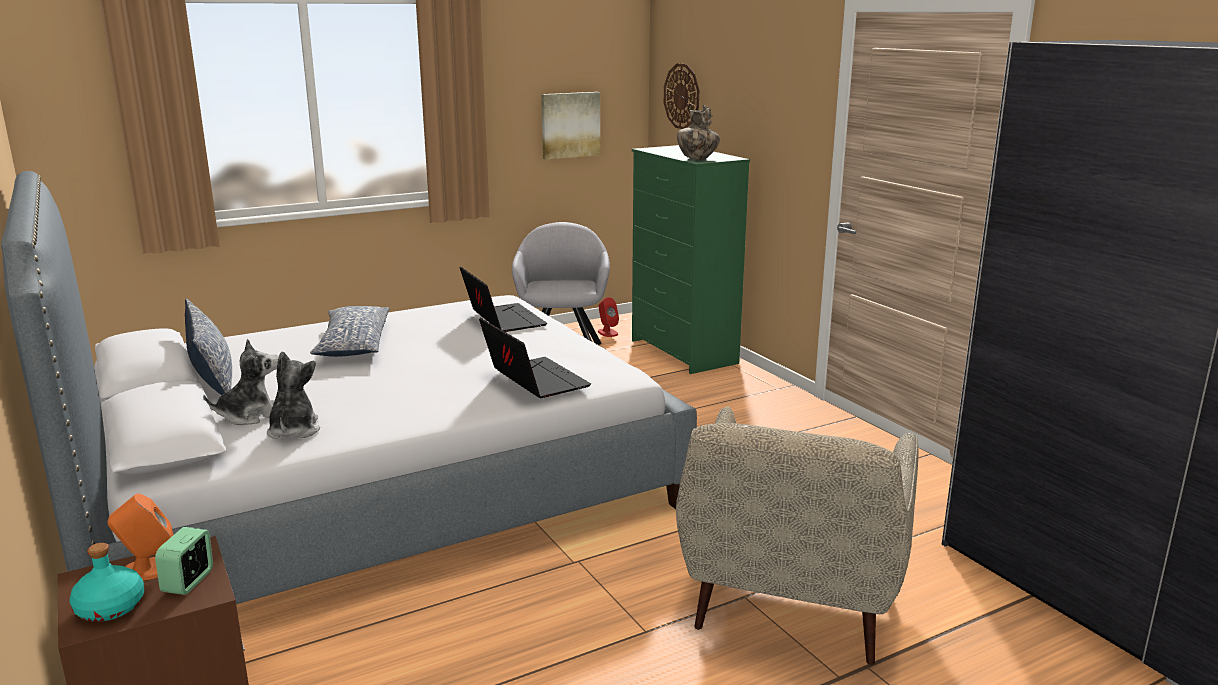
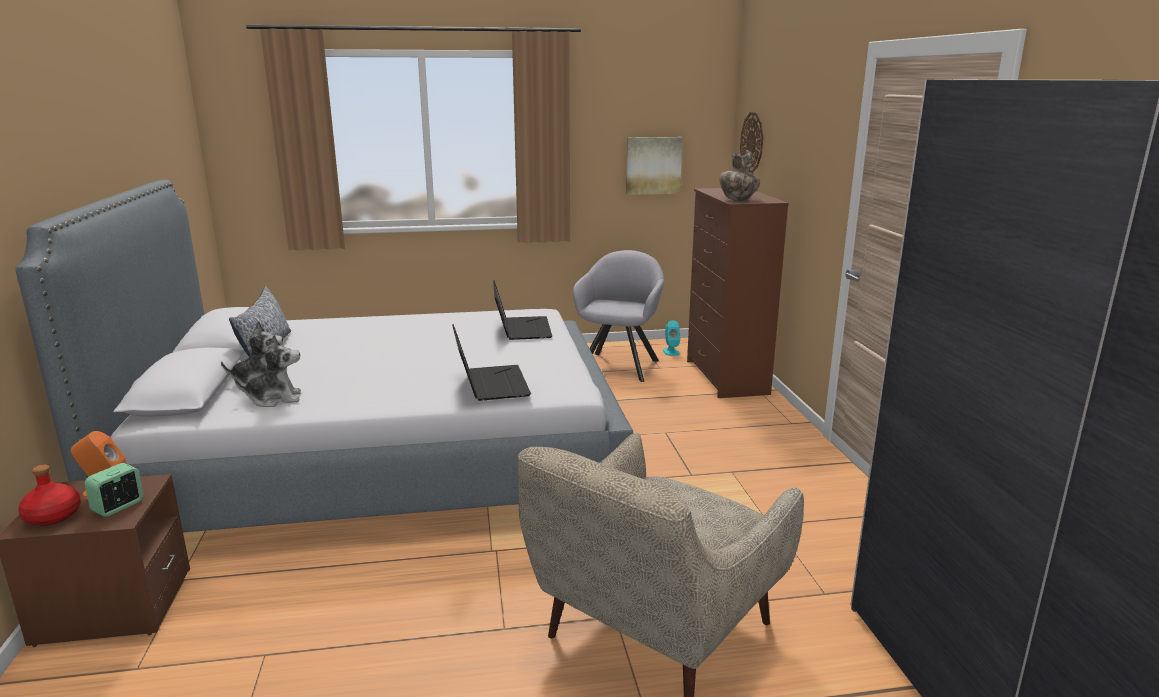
camera: 20 degrees right, 0 degrees up
(110, 608) = (52, 516): turquoise bottle -> red bottle
(293, 430) = (275, 399): plush toy -> plush toy turned 60 degrees clockwise
(353, 344) = (389, 336): pillow -> none
(607, 332) = (671, 352): red speaker -> turquoise speaker
(683, 352) = (726, 377): green dresser -> brown dresser

